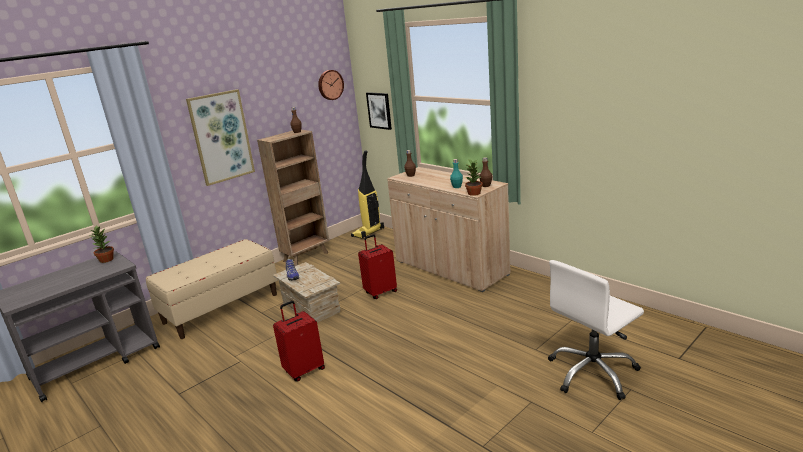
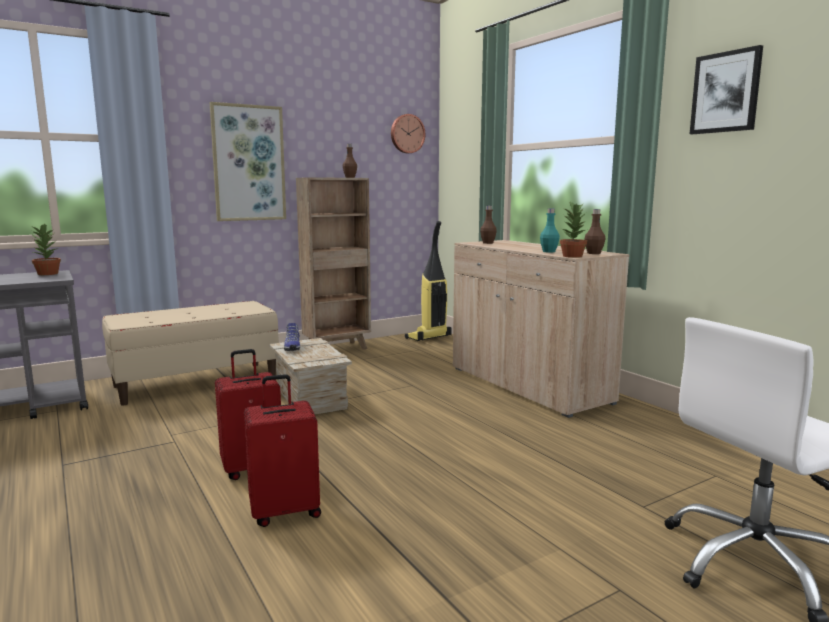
camera: 10 degrees right, 10 degrees down
(379, 110) = (465, 172): picture -> picture (725, 92)
(380, 292) = (415, 396): red suitcase -> red suitcase (285, 511)

